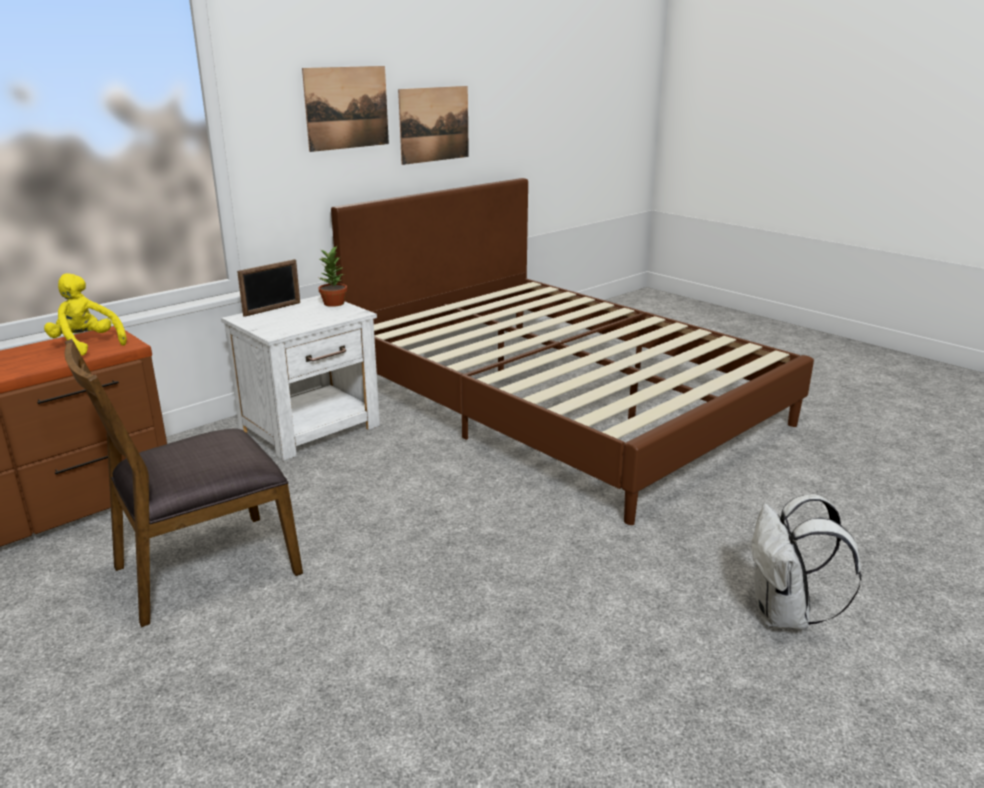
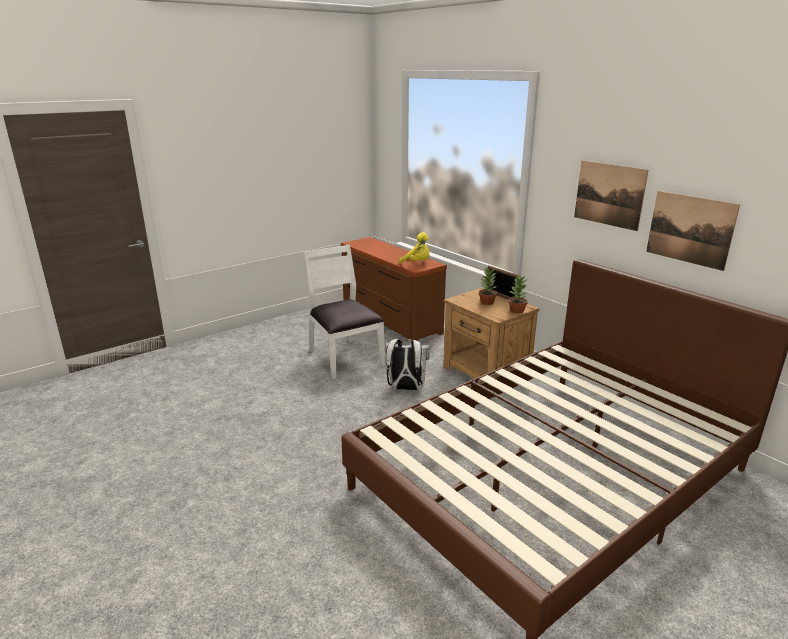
camera: 95 degrees right, 0 degrees up
(86, 345) = (417, 263): yellow plush toy -> yellow plush toy turned 75 degrees clockwise
(205, 568) = (344, 357): brown chair -> white chair
(293, 317) = (486, 302): none -> potted plant
(312, 428) = (486, 372): white nightstand -> brown nightstand
(784, 616) = (228, 537): white backpack -> white backpack (405, 388)

